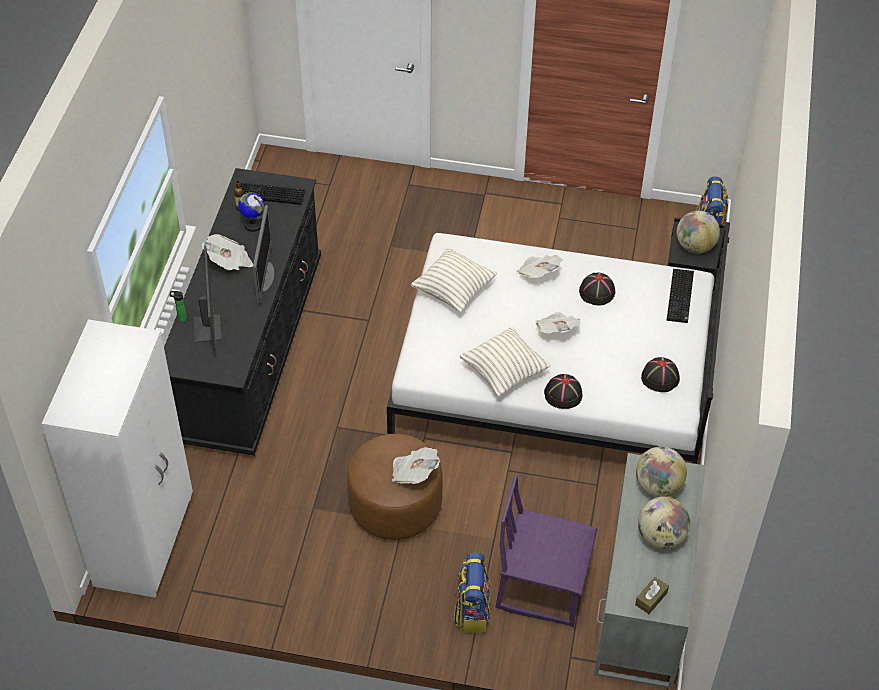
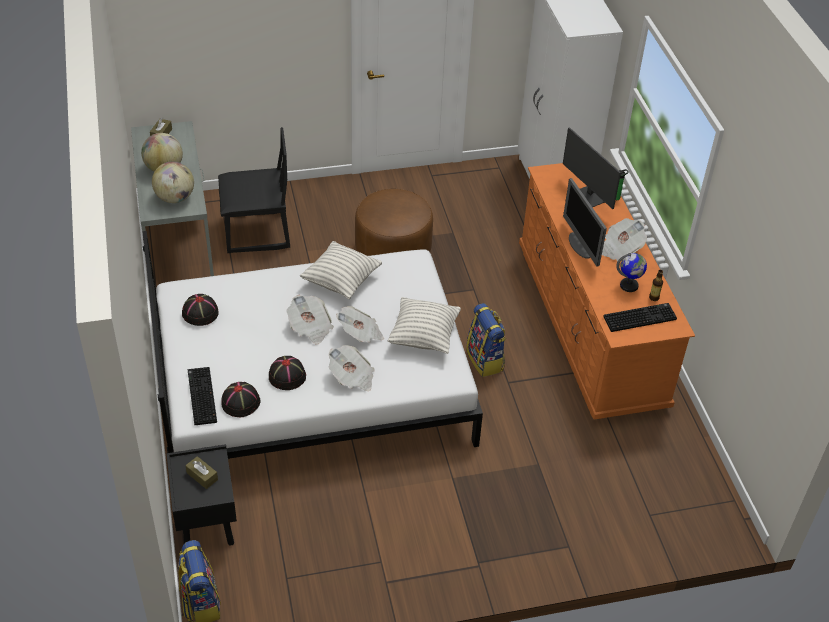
camera: 155 degrees right, 5 degrees down
(250, 349) = (589, 326): black dresser -> orange dresser
(414, 473) = (377, 208): newspaper -> newspaper (360, 334)
(472, 611) = (301, 206): backpack -> backpack (485, 360)
(542, 586) = (257, 233): purple chair -> black chair
(563, 394) = (282, 278): black hat -> black hat (241, 402)
(695, 246) = (202, 476): globe -> brown tissue box

